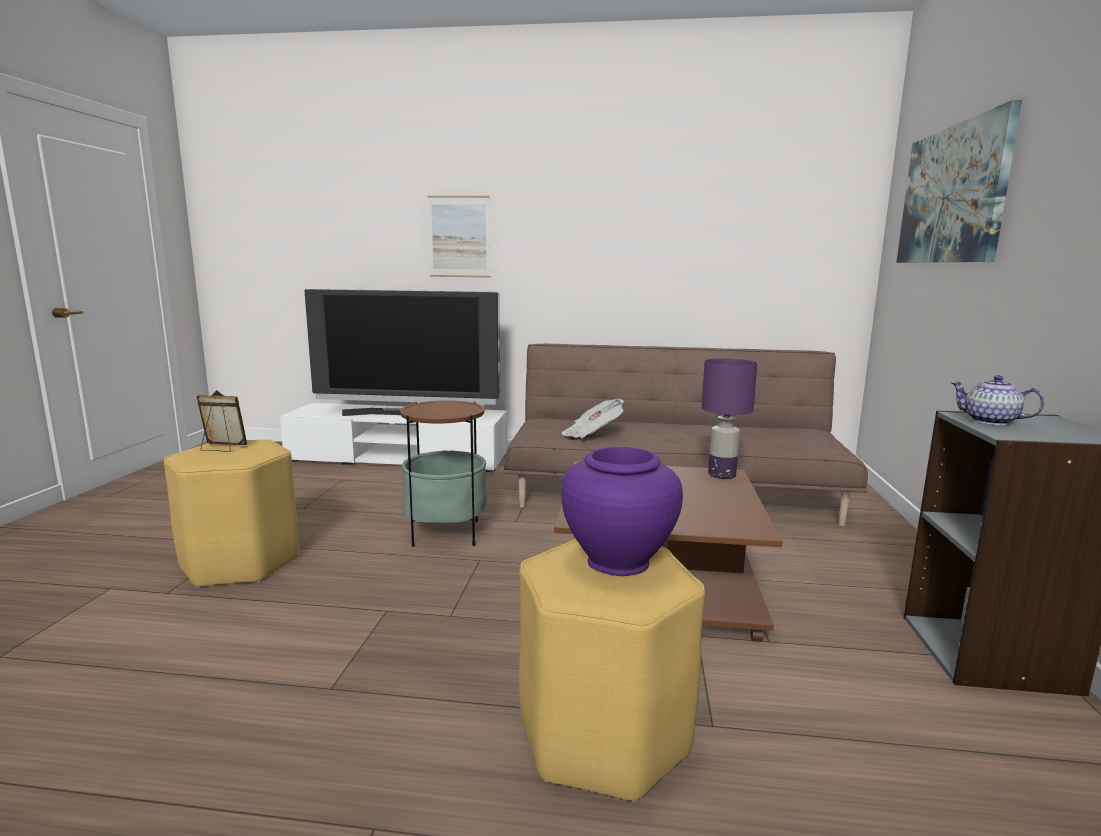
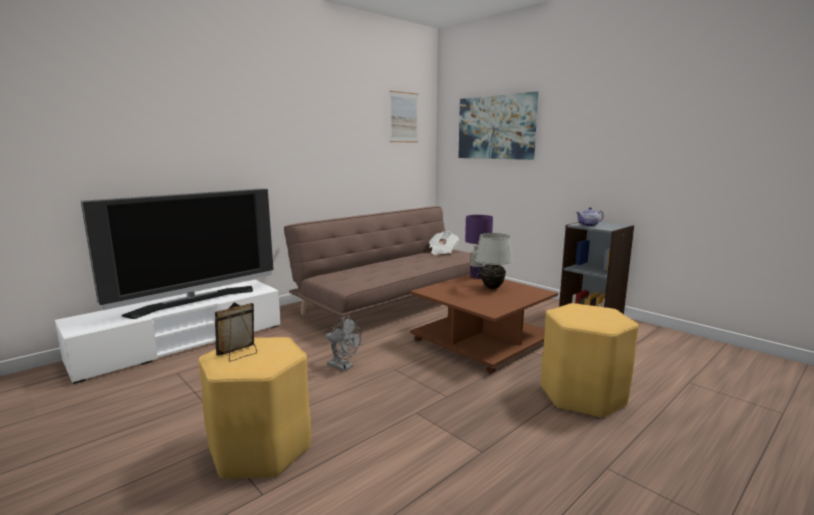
camera: 50 degrees left, 0 degrees up
(446, 533) = (343, 367): side table -> grey fan
(459, 237) = (202, 144): picture -> picture (403, 117)
(592, 434) = (374, 276): newspaper -> newspaper (442, 251)
(618, 562) = (584, 312): purple vase -> none
(690, 495) = (492, 288): none -> white table lamp

